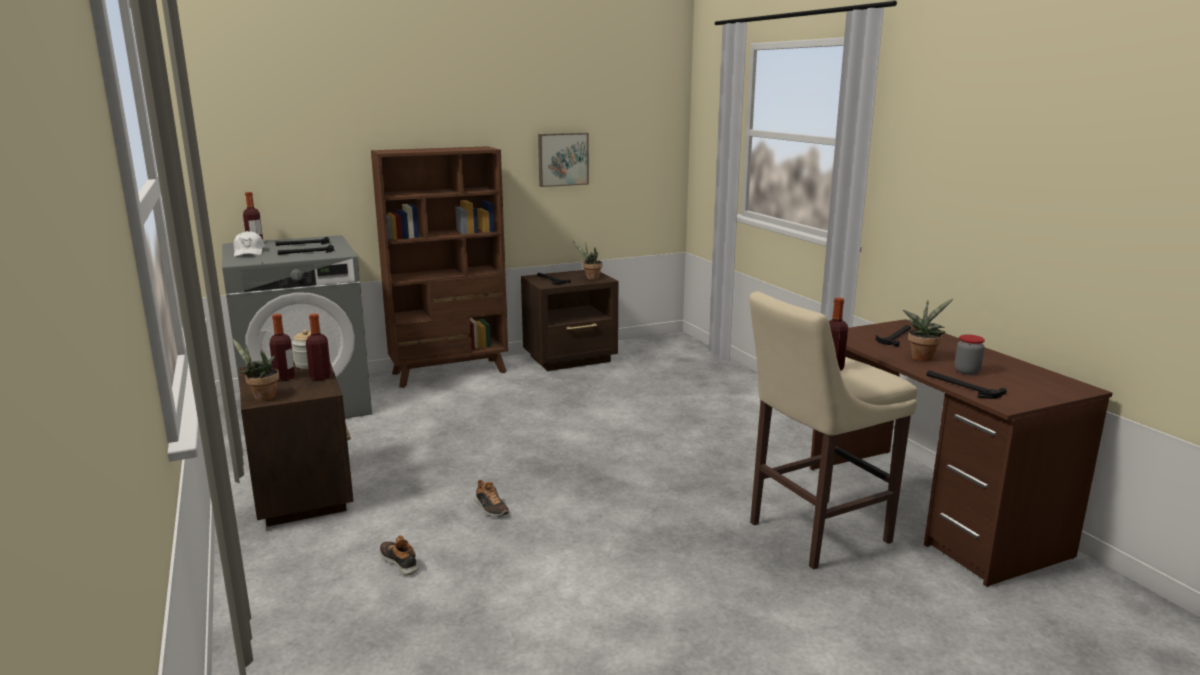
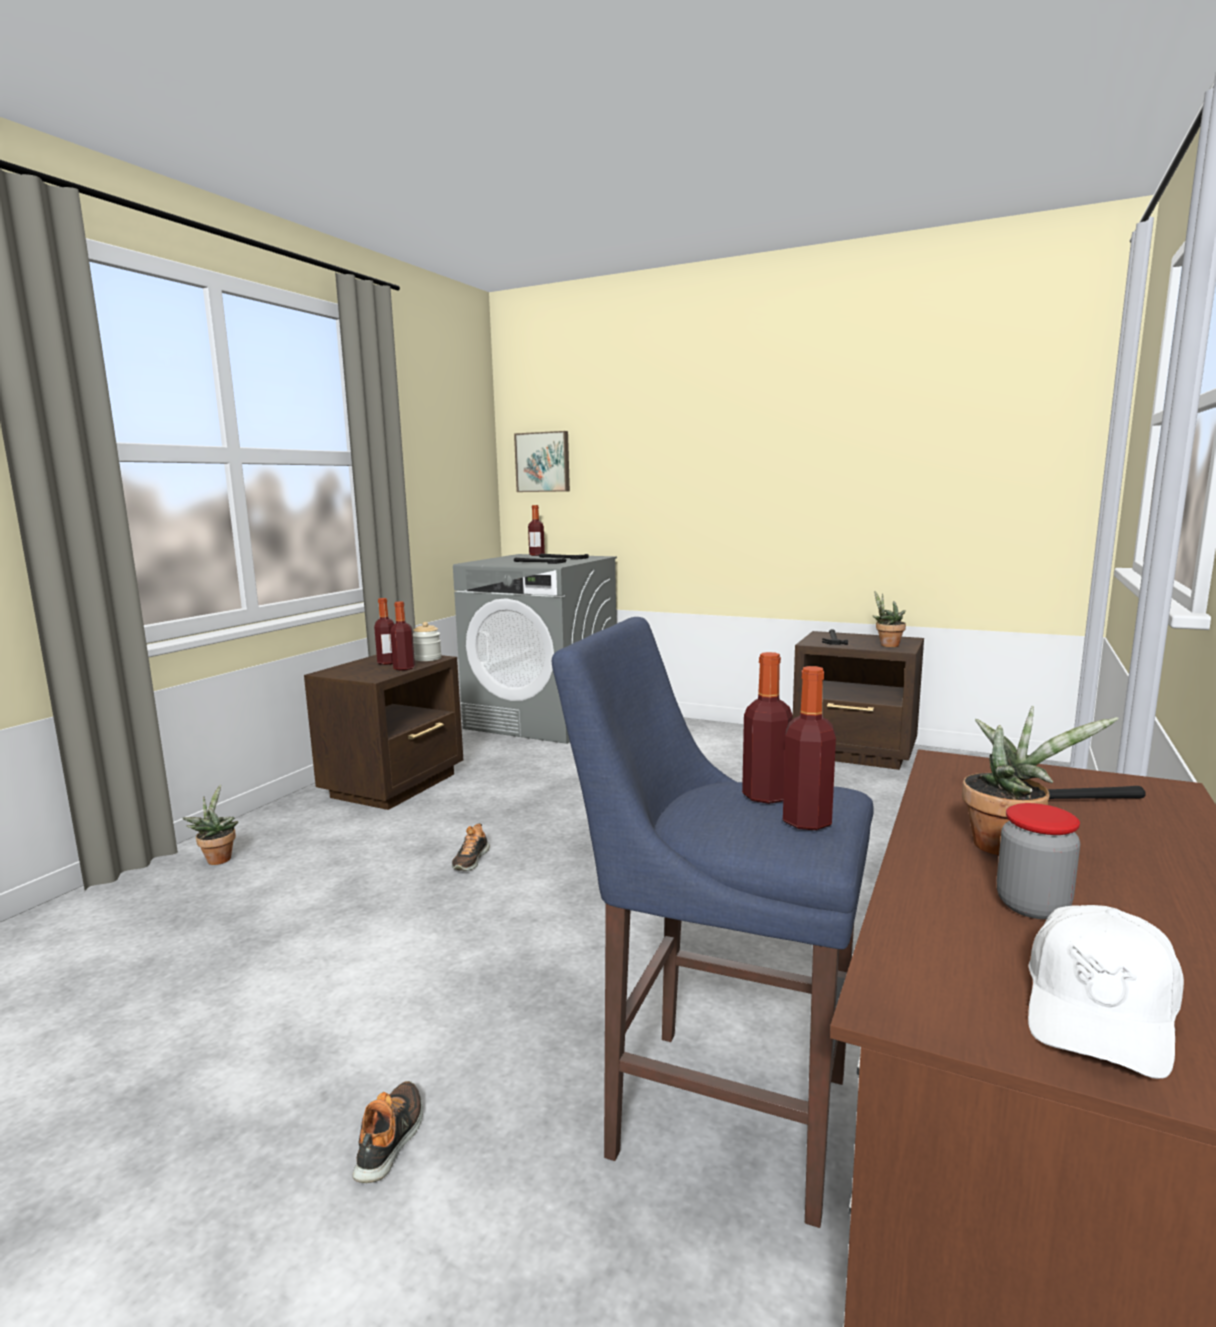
camera: 50 degrees right, 5 degrees down
(249, 252) = (505, 559): white cap -> white cap (1100, 1010)
(261, 397) = (335, 671): potted plant -> potted plant (218, 858)
(400, 562) = (324, 867): shoe -> shoe (391, 1139)
(450, 373) = (702, 730): brown bookcase -> none
(562, 159) = (889, 481): picture -> picture (543, 462)
(813, 533) = (717, 1110): beige stool -> blue stool
(867, 371) = (806, 821): none -> bottle
(961, 386) = (914, 922): hammer -> none

